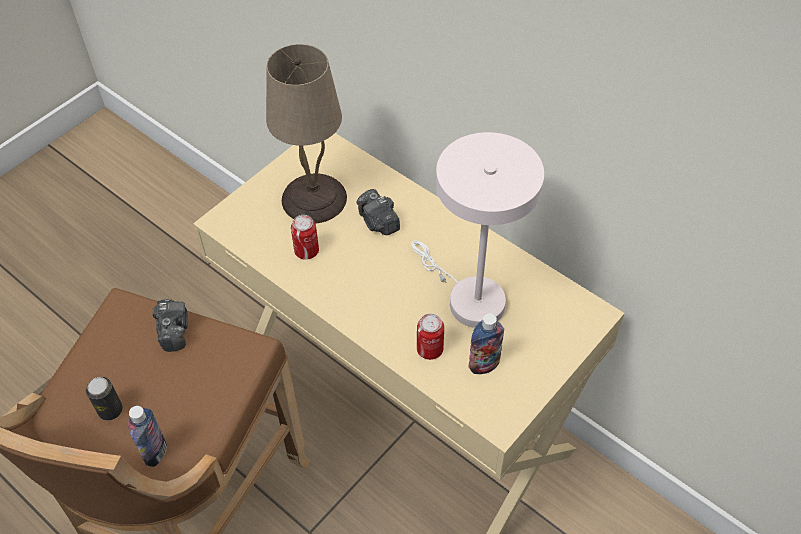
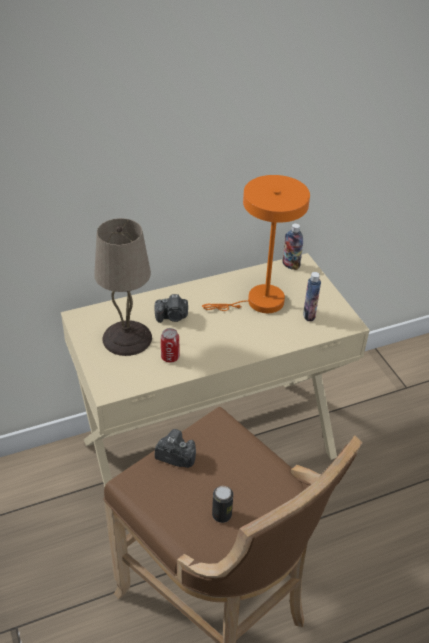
camera: 65 degrees left, 10 degrees down
(155, 452) = (272, 498): bottle -> bottle (290, 265)
(430, 349) = (285, 331): can -> none
(469, 298) = (259, 302): white table lamp -> orange table lamp

